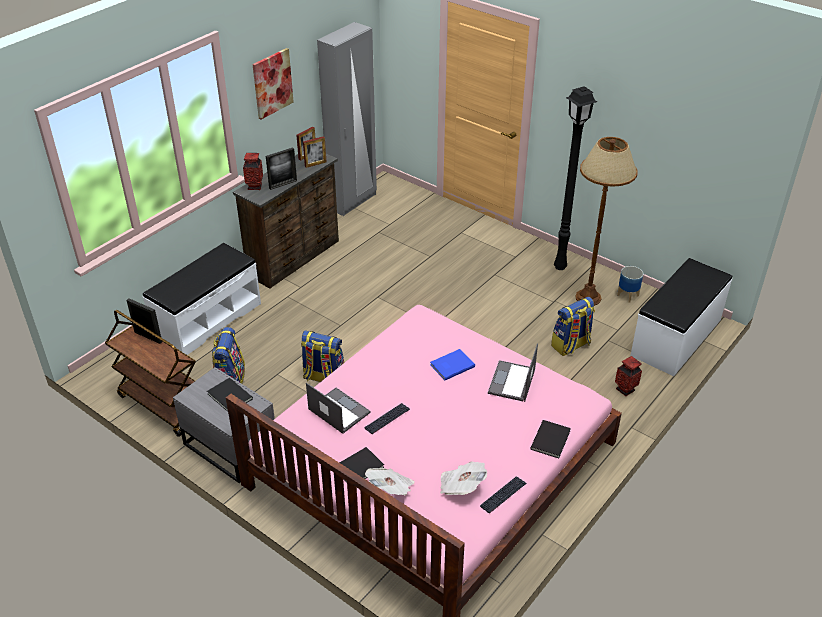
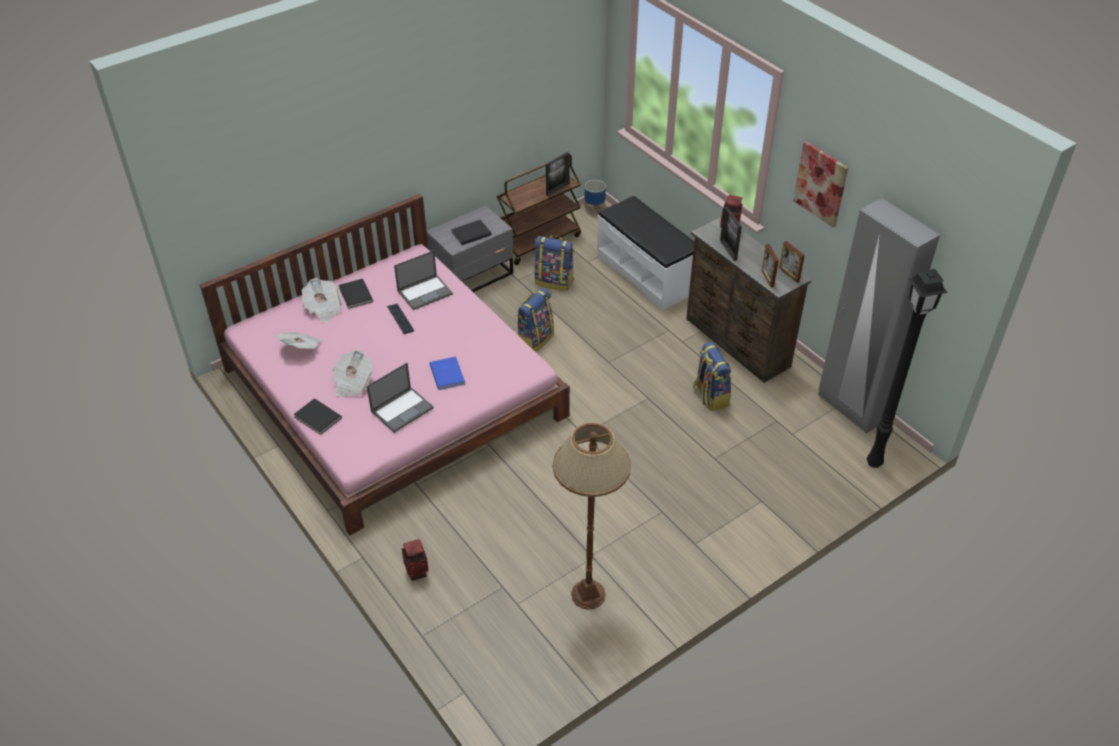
camera: 105 degrees right, 5 degrees up
(495, 427) = (352, 383): none -> newspaper
(503, 495) = (278, 371): keyboard -> none
(511, 382) = (402, 409): laptop -> laptop turned 105 degrees clockwise
(561, 267) = (659, 586): black floor lamp -> black floor lamp (873, 463)
(571, 345) = (507, 546): backpack -> backpack (710, 396)
(627, 295) = (579, 641): planter -> planter (594, 209)
(677, 338) = (480, 663): white bench -> none

